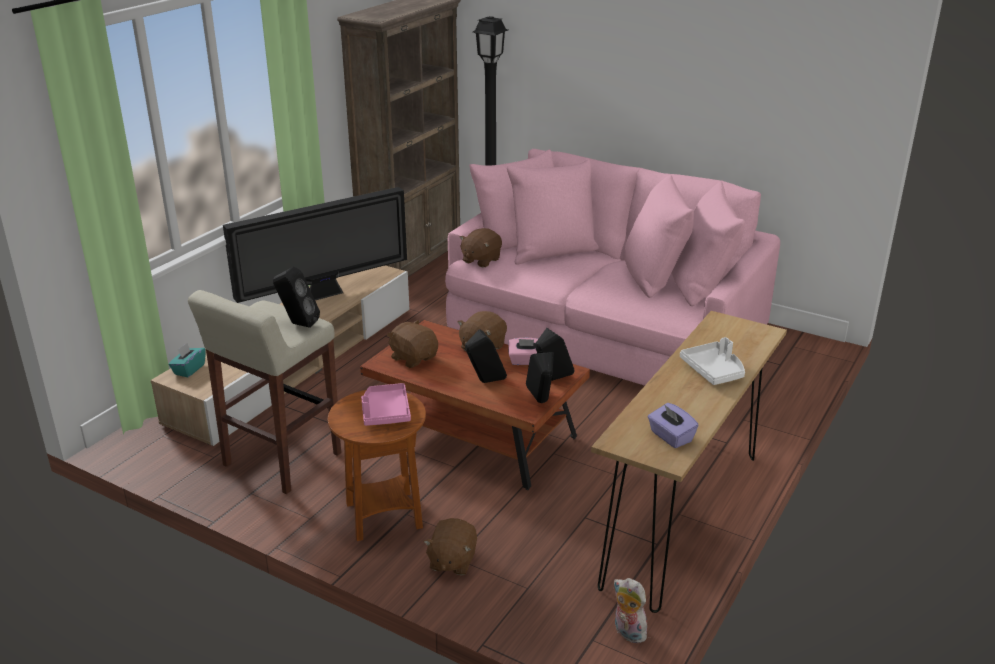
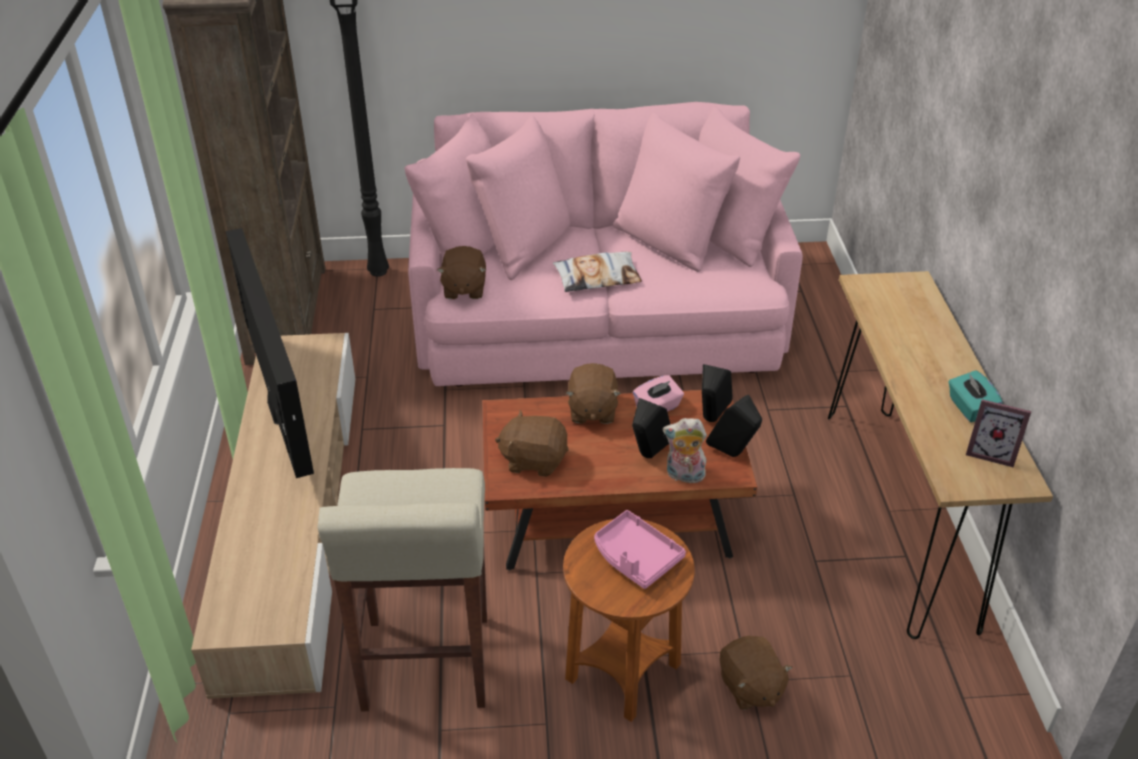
camera: 35 degrees left, 10 degrees up
(189, 369) = (228, 606): turquoise tissue box -> turquoise tissue box (969, 408)
(297, 324) = (443, 490): black speaker -> none
(325, 295) = (282, 410): television -> television turned 45 degrees counterclockwise
(574, 280) = (597, 277): none -> pillow
(627, 632) = (981, 670): plush toy -> plush toy (684, 476)
(670, 437) = (991, 452): purple tissue box -> picture frame
(714, 371) = (930, 351): white tray -> none

